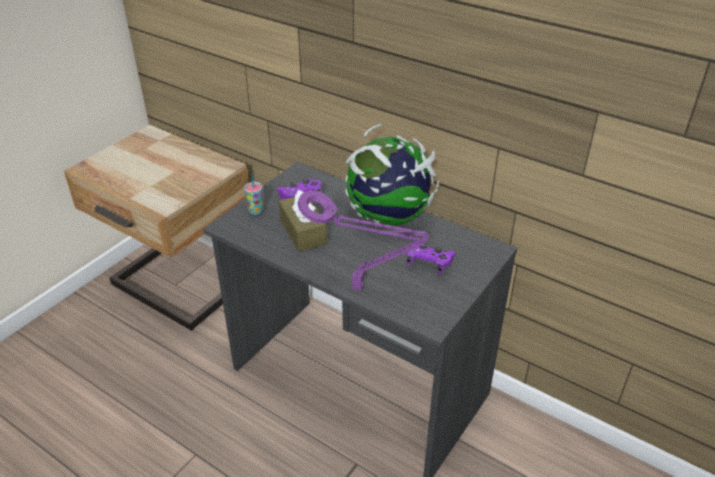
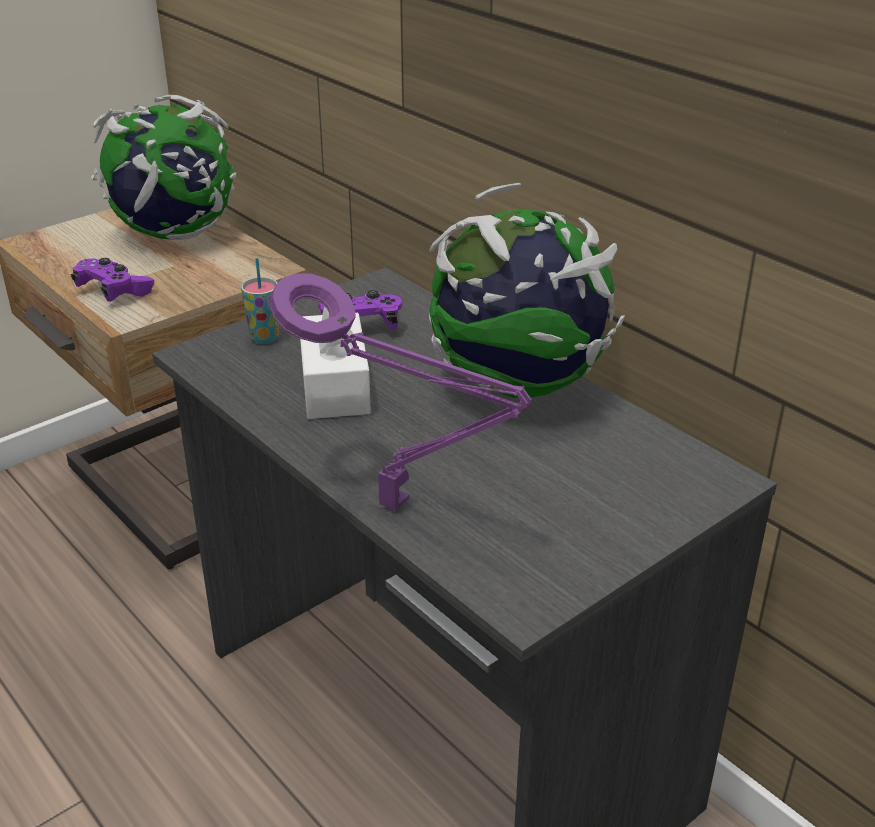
camera: 15 degrees right, 5 degrees down
(164, 152) = (175, 234): none -> globe
(303, 231) = (335, 385): brown tissue box -> white tissue box
(429, 263) = (565, 482): purple game controller -> purple game controller (114, 291)

